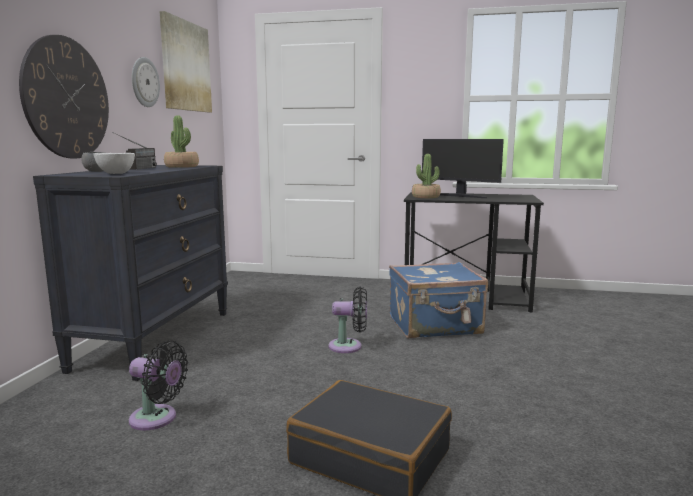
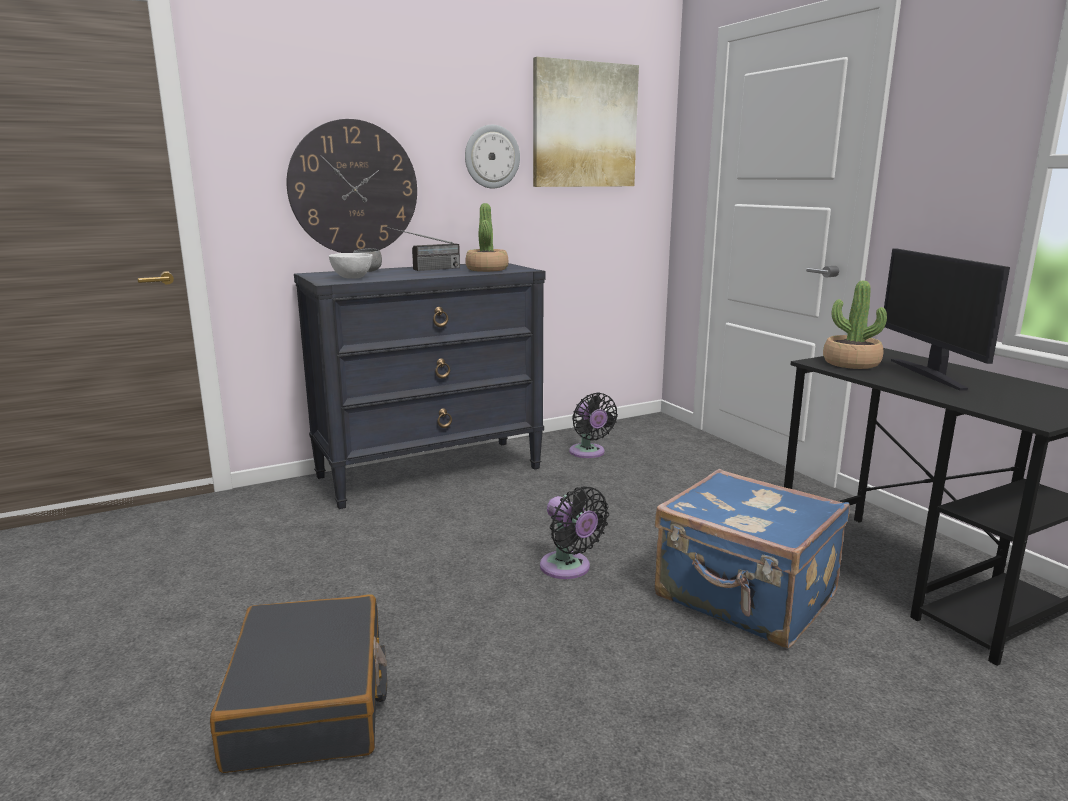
camera: 50 degrees right, 5 degrees up
(157, 419) = (279, 553): black fan -> black fan (588, 453)

